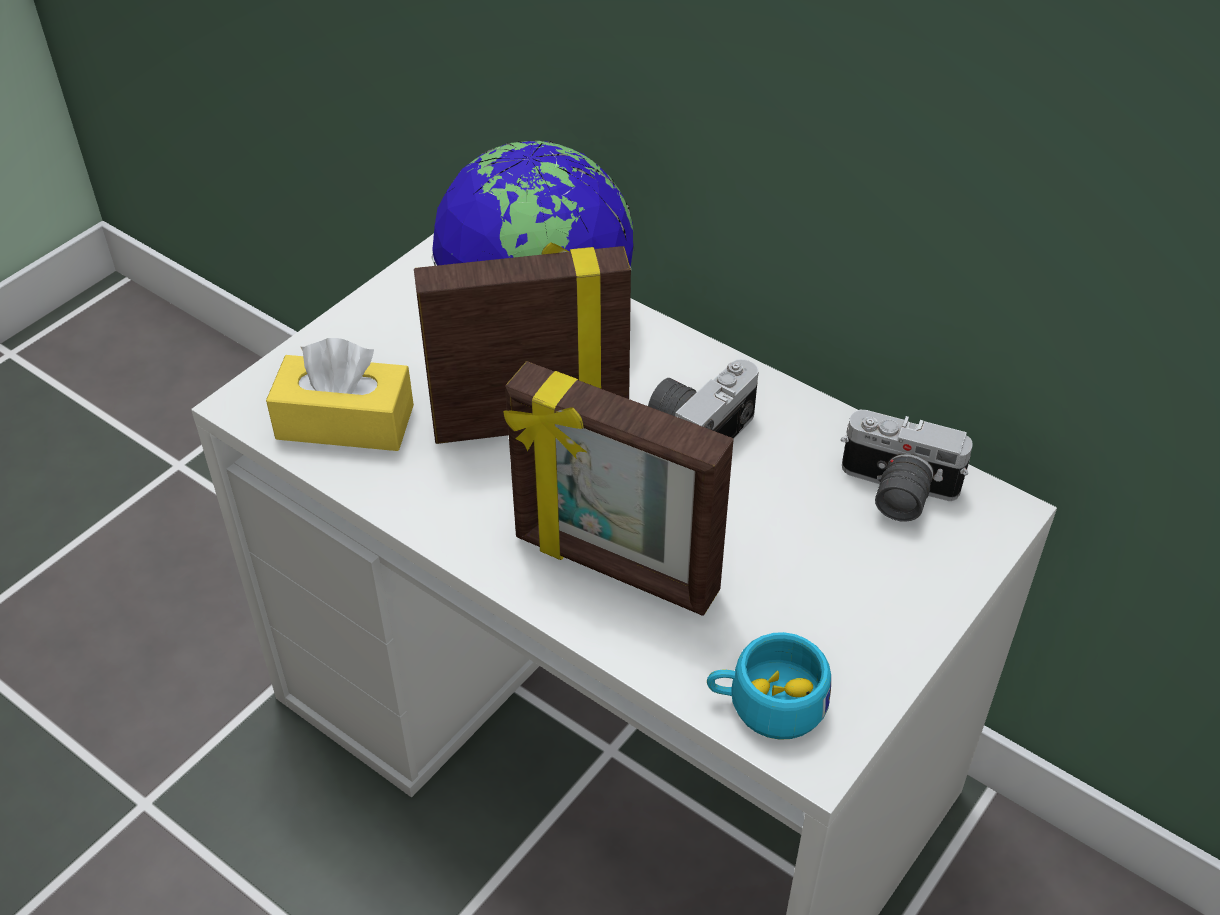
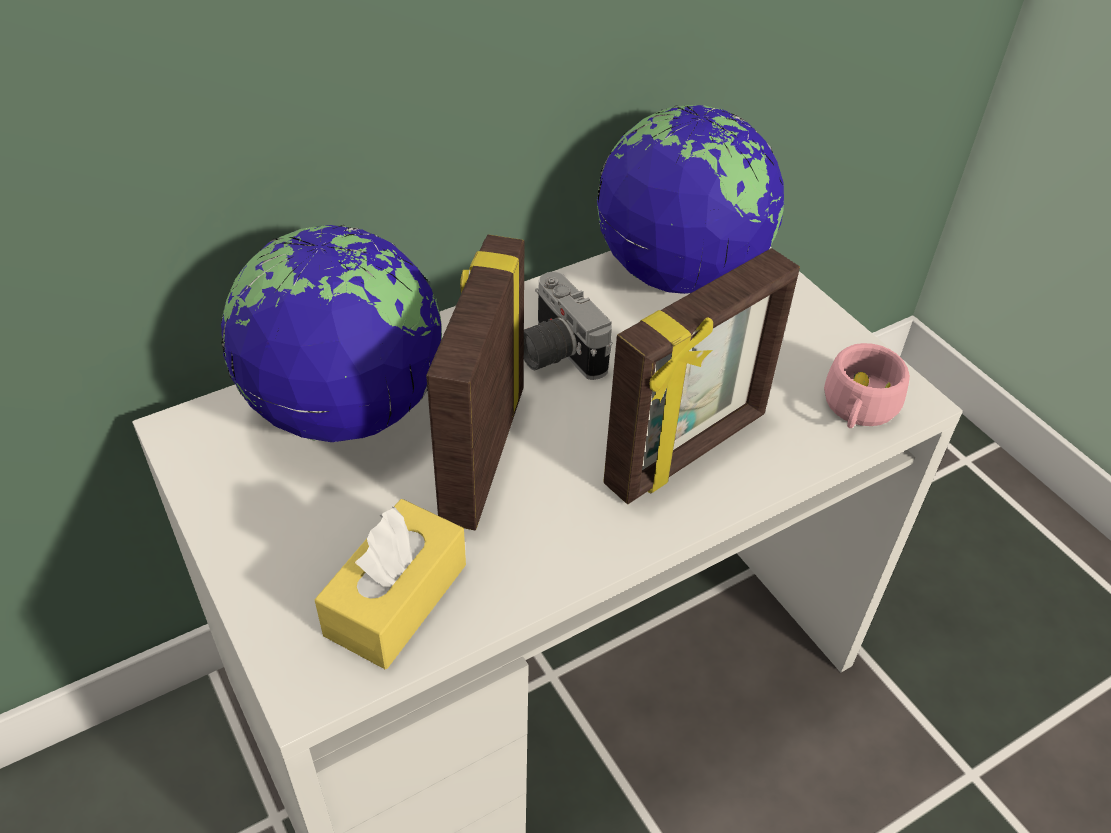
camera: 70 degrees left, 0 degrees up
(766, 703) = (858, 409): turquoise cup -> pink cup
(894, 493) = (679, 273): camera -> globe

